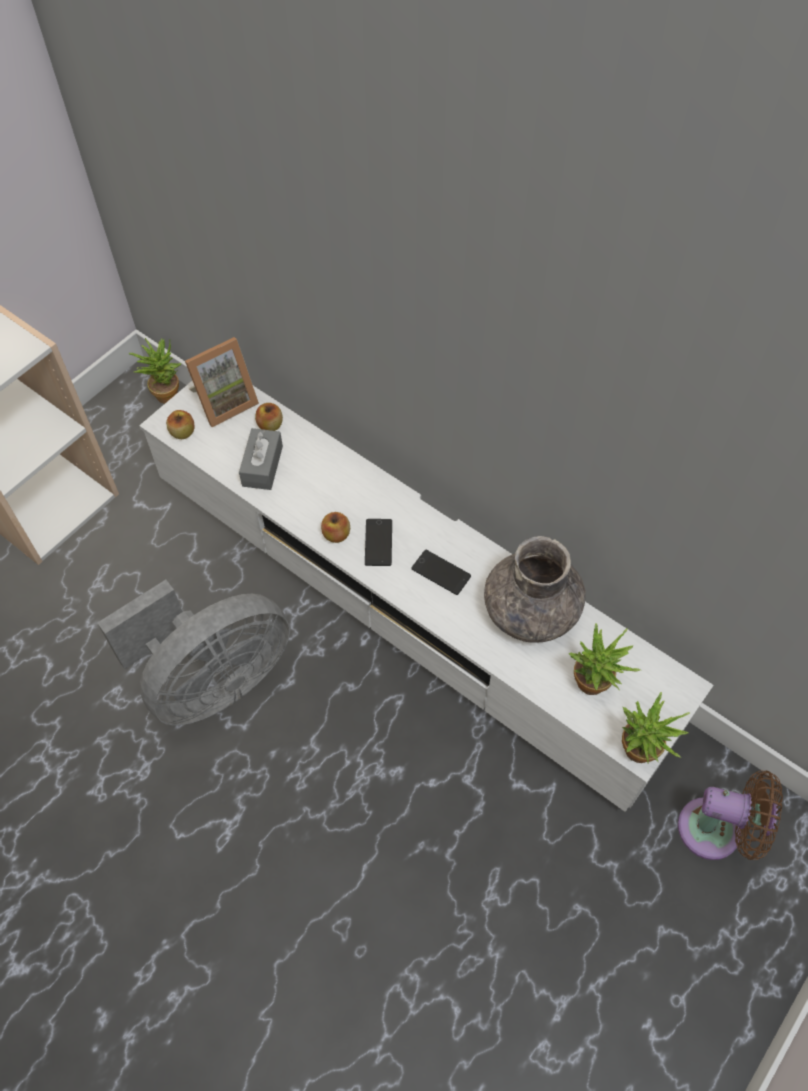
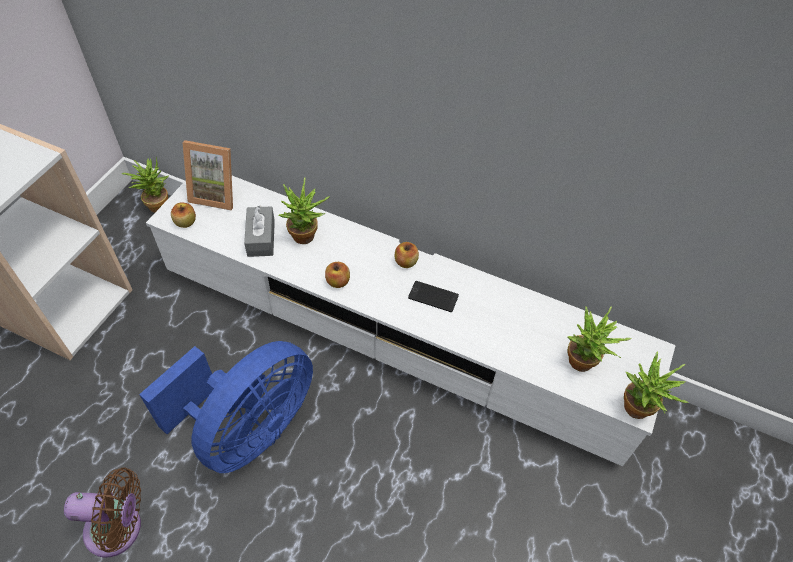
camera: 15 degrees left, 5 degrees down
(213, 681) = (248, 429): grey fan -> blue fan
(224, 402) = (216, 193): picture frame -> picture frame turned 60 degrees clockwise
(270, 425) = (260, 206): apple -> apple (406, 262)
(314, 475) = (307, 238): none -> potted plant
(378, 542) = (375, 282): phone -> none
(531, 611) = (515, 314): grey vase -> none
(716, 831) = (693, 467): brown fan -> brown fan (119, 529)

